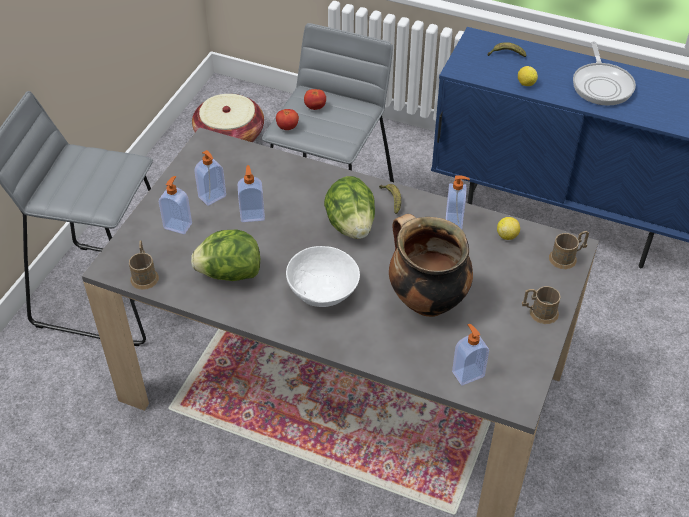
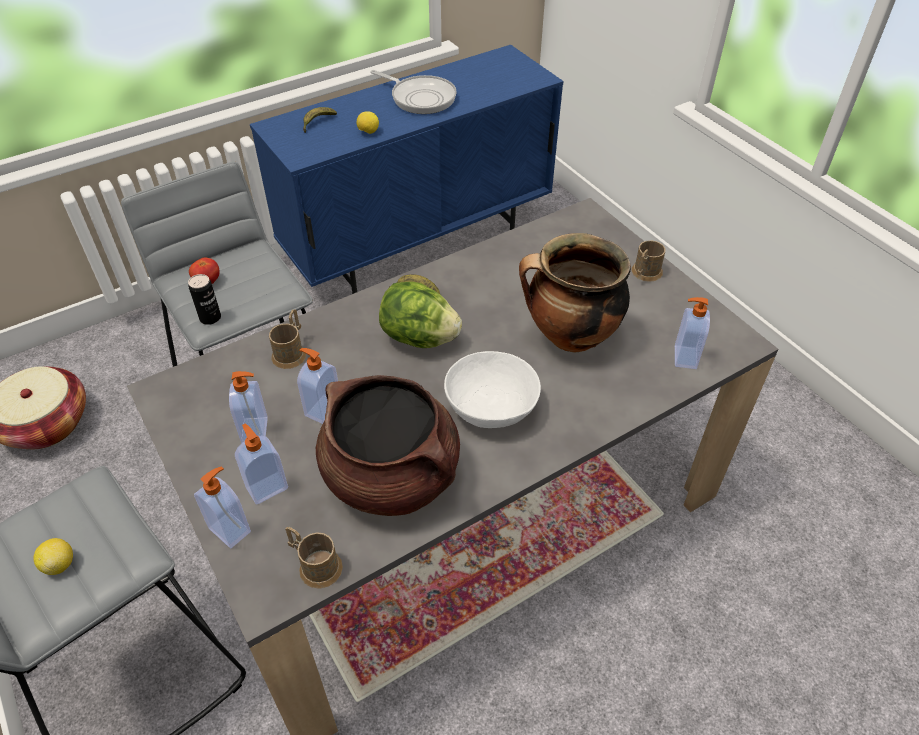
camera: 55 degrees left, 0 degrees up
(229, 273) = (392, 476): lettuce -> brown cooking pot
(287, 127) = (210, 318): tomato -> can
(454, 221) = (486, 265): soap dispenser -> soap dispenser (231, 529)
(507, 236) = (536, 243): lemon -> lemon (60, 564)
(567, 258) = (594, 224): brown mug -> brown mug (291, 352)

